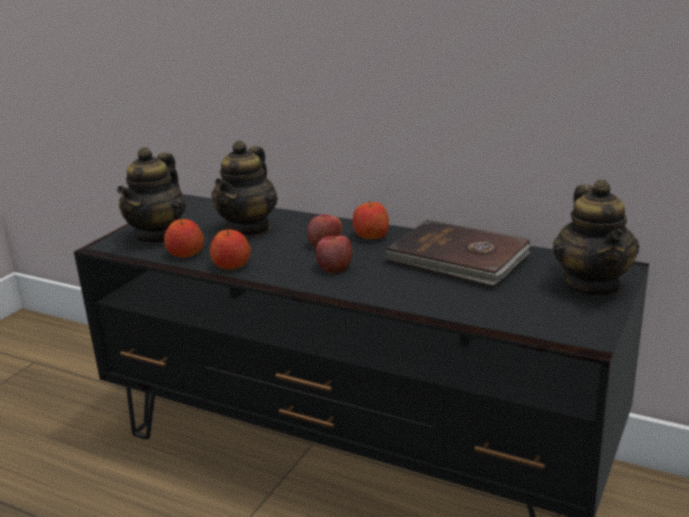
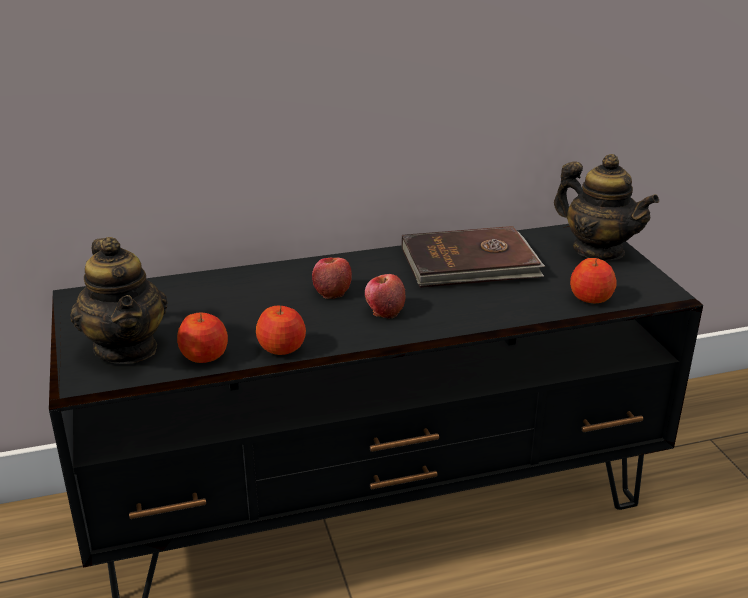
camera: 45 degrees left, 5 degrees up
(248, 228) = (219, 303): teapot -> none
(371, 236) = (358, 268): apple -> apple (591, 298)

